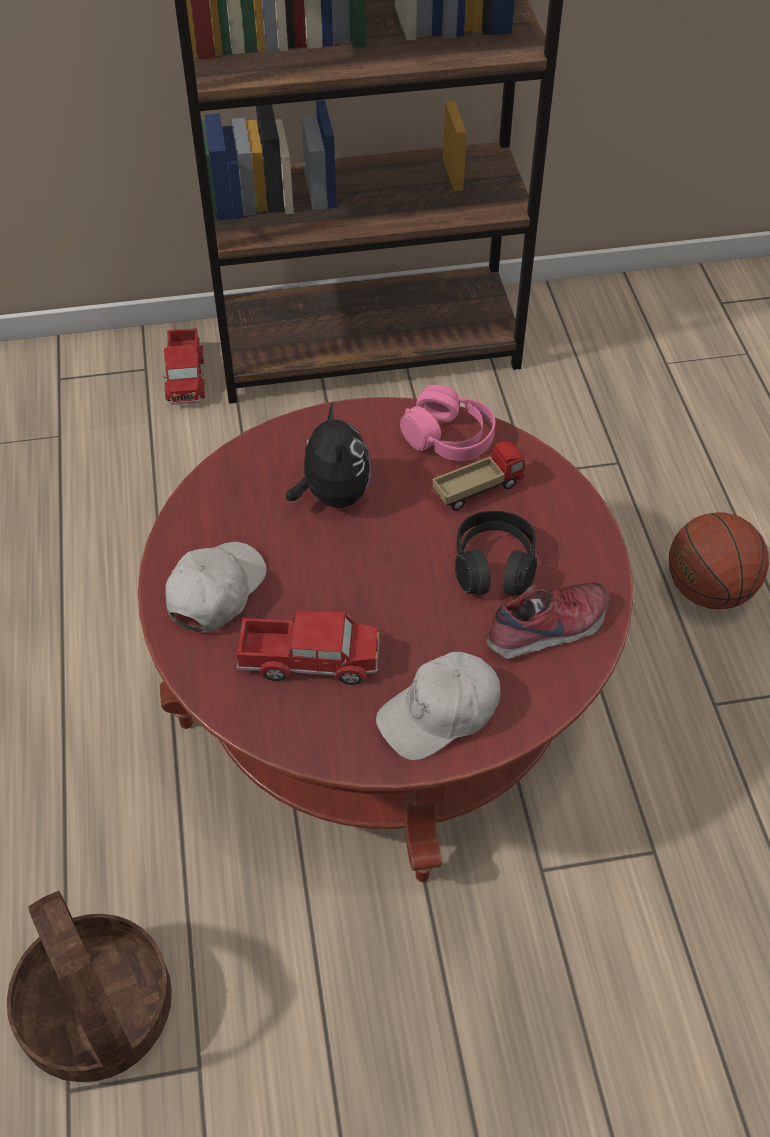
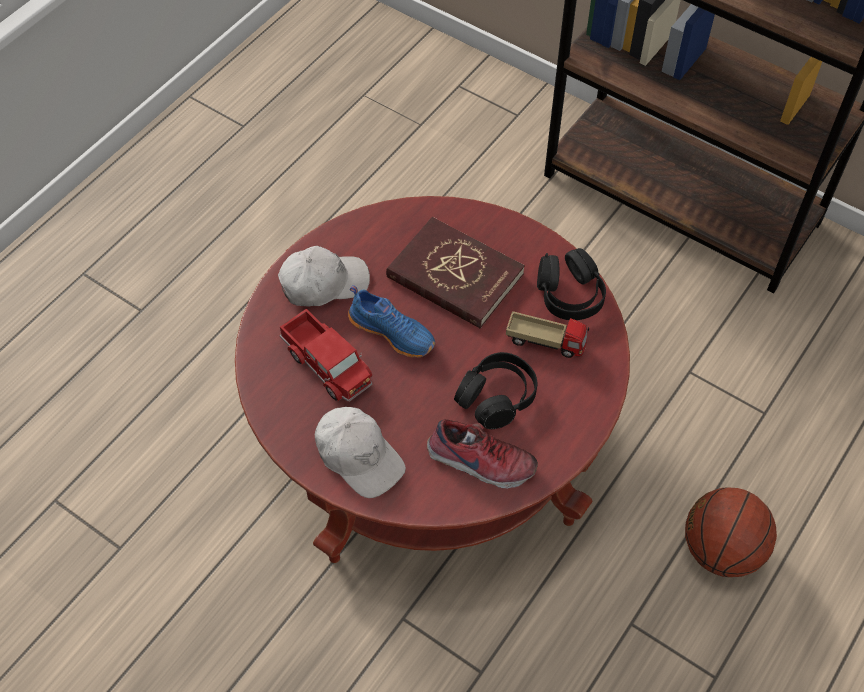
camera: 45 degrees right, 5 degrees up
(96, 1010) = (106, 473): basket -> none
(186, 377) = (536, 138): toy truck -> none
(333, 495) = (454, 276): plush toy -> red book
(335, 583) = (393, 331): none -> blue shoe
(440, 714) = (359, 456): white cap -> white cap turned 150 degrees counterclockwise
(449, 437) = (569, 294): pink headphones -> black headphones

